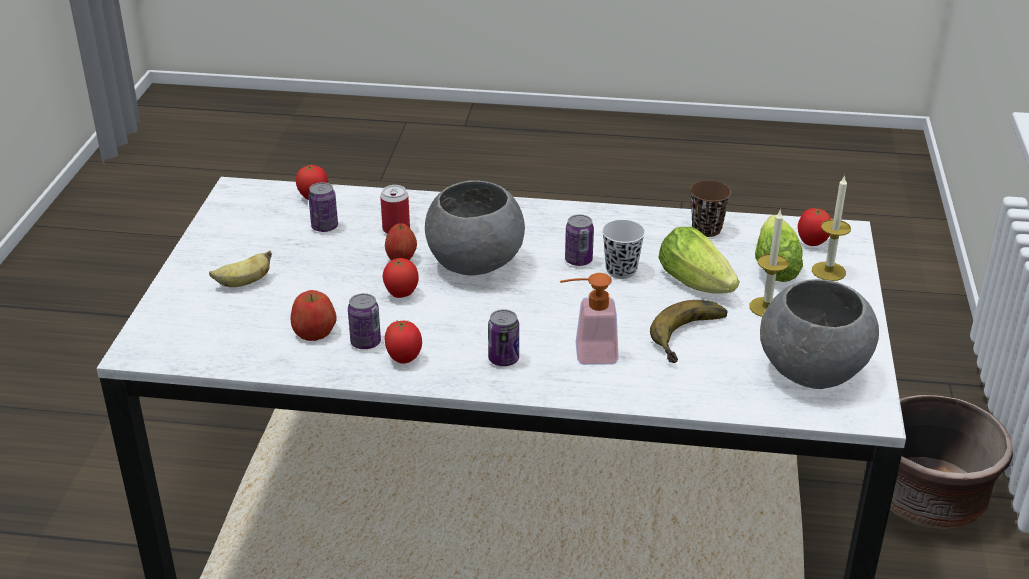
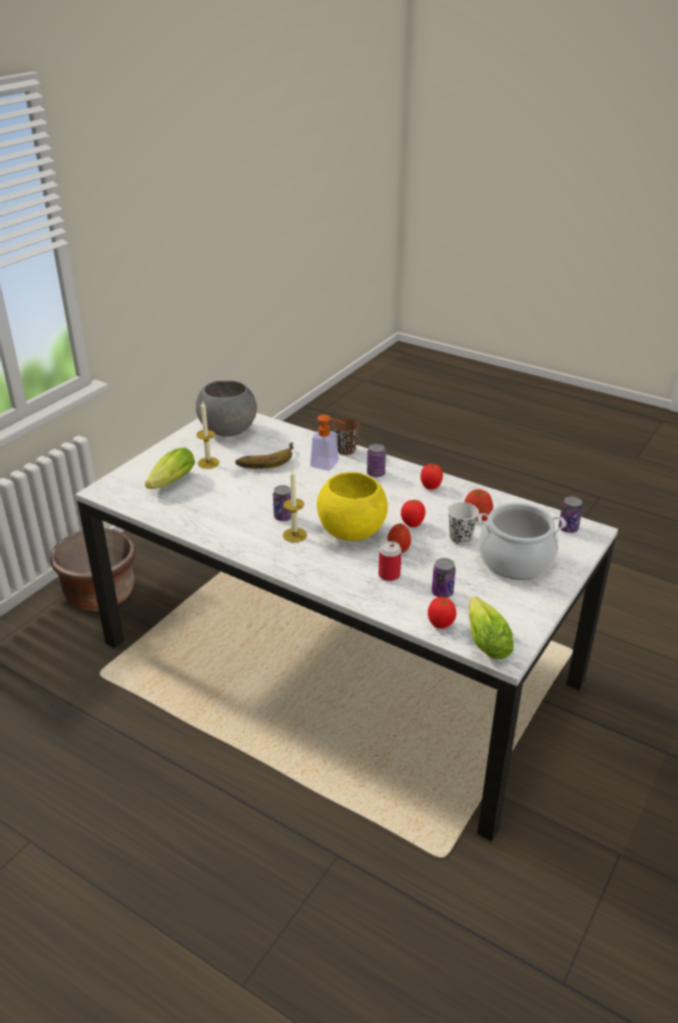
camera: 155 degrees left, 0 degrees up
(244, 283) = (516, 561): banana -> cooking pot
(365, 342) = (448, 501): can -> can (568, 528)
(476, 264) = (351, 532): grey bowl -> yellow bowl
(621, 270) = (264, 503): white cup -> white cup (460, 538)
(699, 284) = (228, 484): lettuce -> lettuce (485, 639)
(706, 229) = (180, 515): brown cup -> brown cup (346, 450)
(812, 243) = (131, 489): tomato -> none
(828, 271) = (147, 472): candle -> candle (294, 535)

